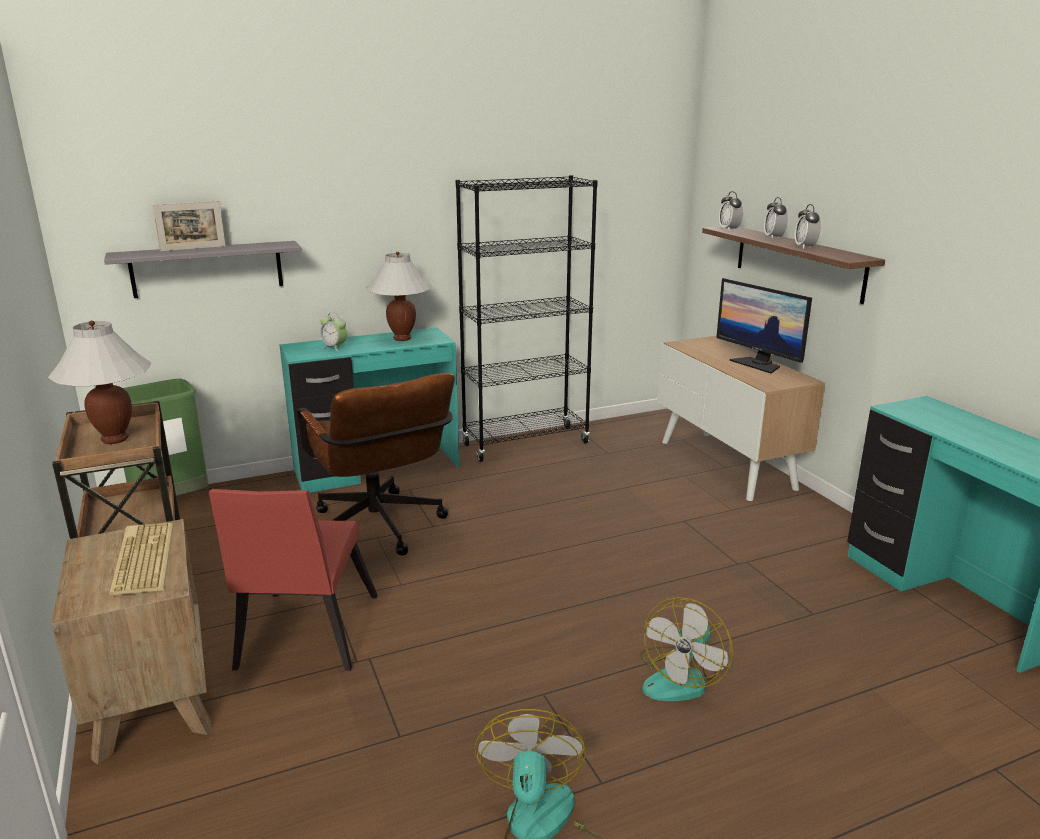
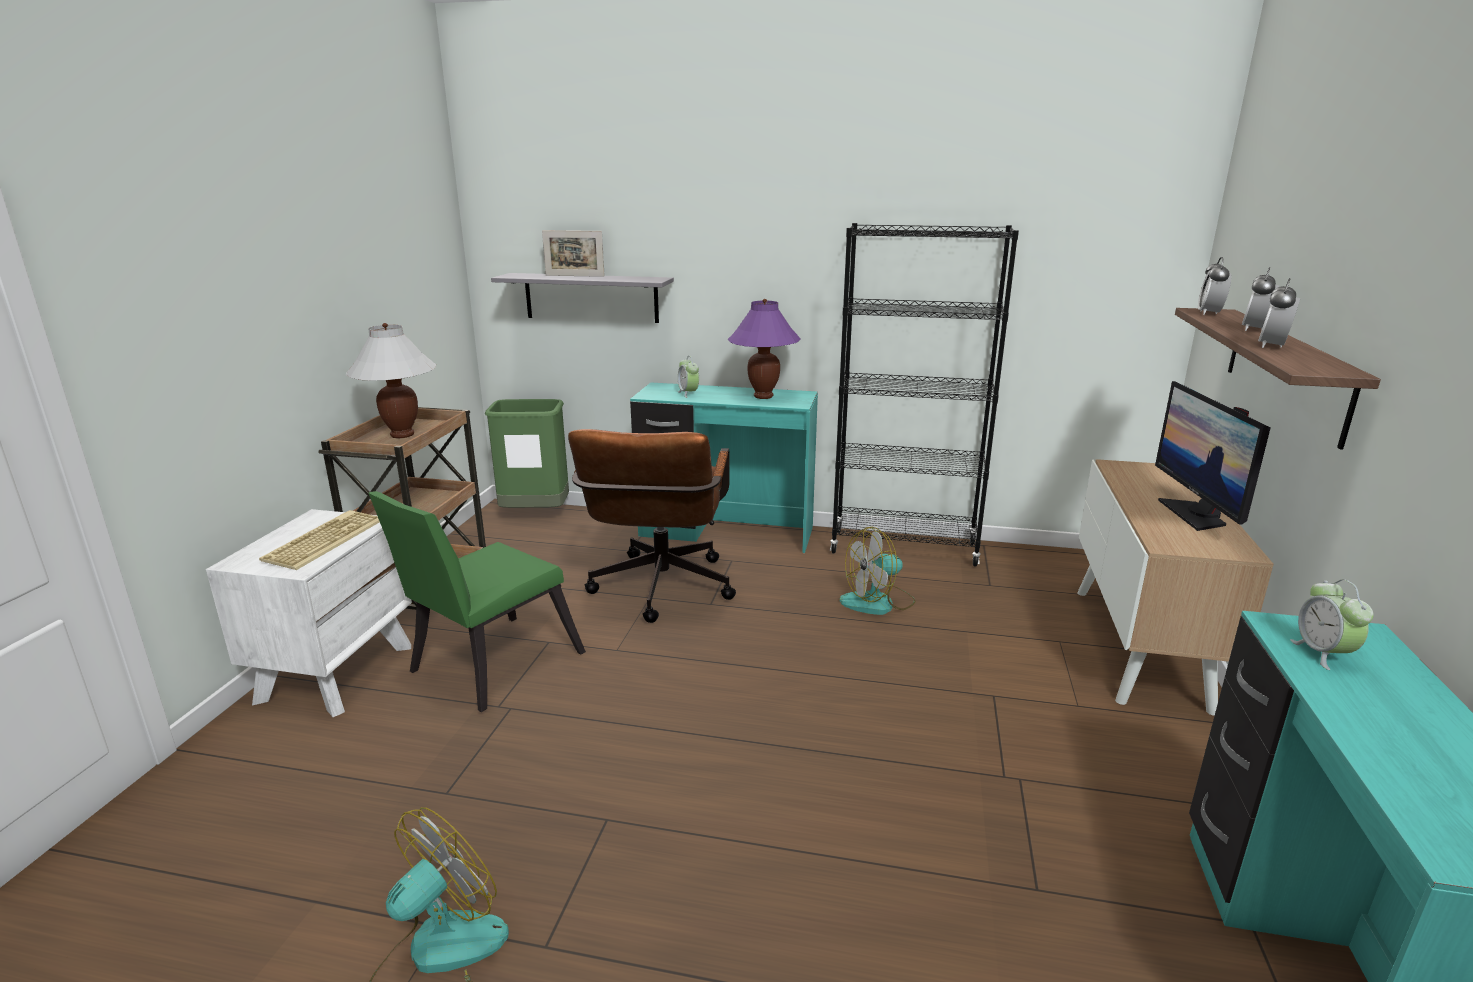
camera: 35 degrees right, 0 degrees up
(152, 701) = (336, 672): brown nightstand -> white nightstand
(304, 637) = (488, 666): red chair -> green chair
(402, 338) = (763, 396): white table lamp -> purple table lamp
(681, 677) = (765, 879): fan -> fan (878, 602)
(925, 416) = (1322, 654): none -> alarm clock

